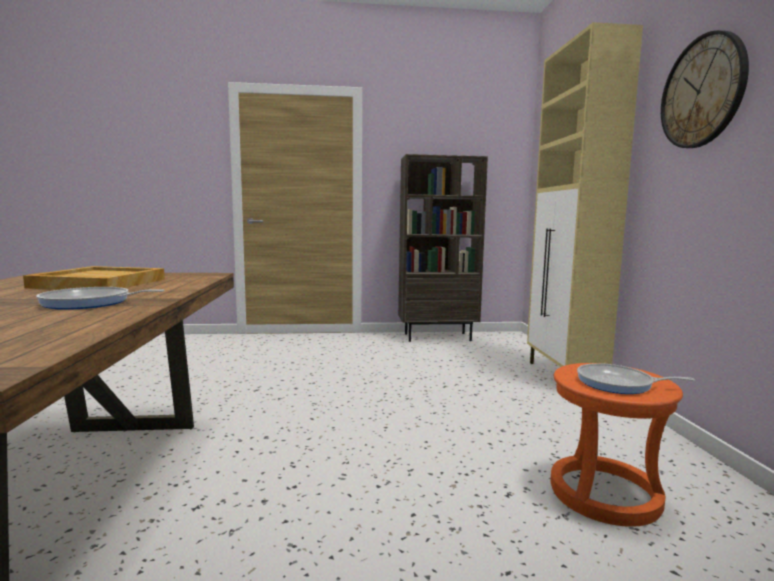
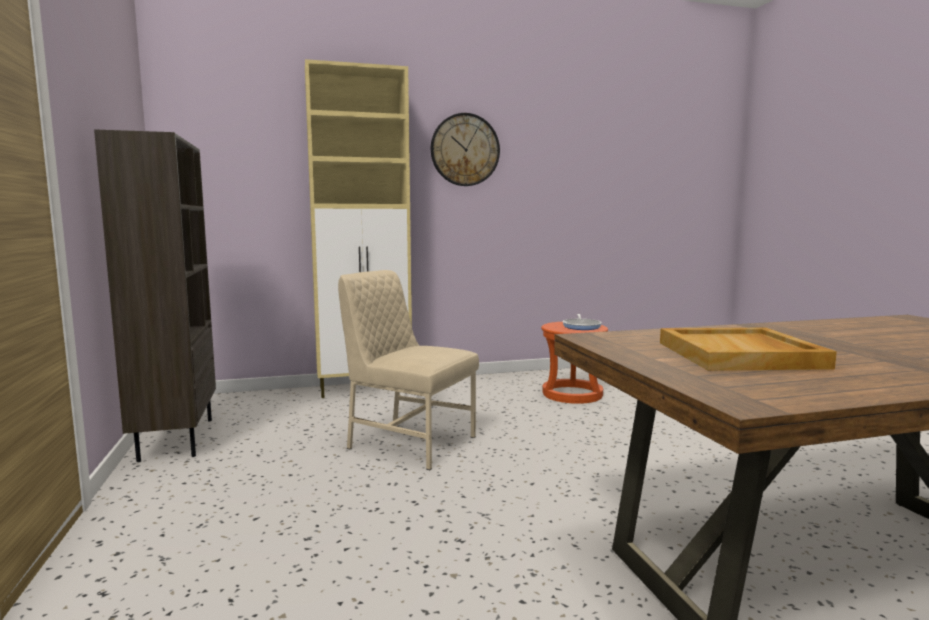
camera: 100 degrees left, 0 degrees up
(90, 303) = (808, 335): frying pan -> none
(415, 386) = (409, 442): none -> beige chair

